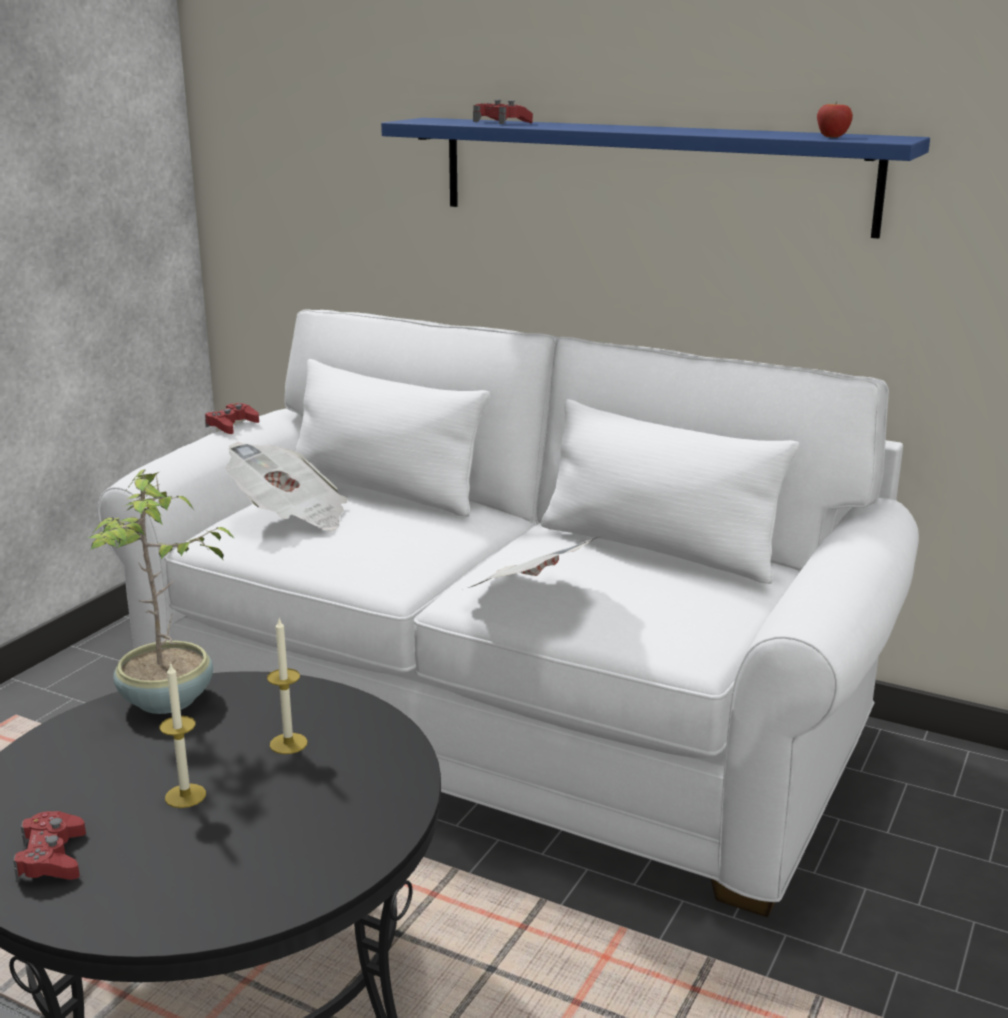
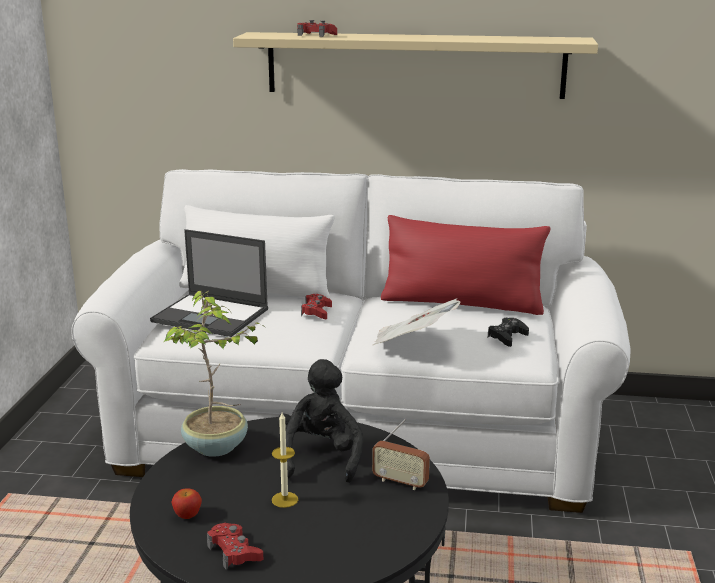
camera: 20 degrees left, 0 degrees up
(231, 425) = (133, 258): red game controller -> red game controller (316, 312)
(288, 743) = (320, 457): candle -> black plush toy
(291, 516) = (212, 315): newspaper -> laptop
(366, 805) = (400, 482): none -> radio
(650, 174) = (414, 65): blue shelf -> beige shelf
(658, 549) = (462, 303): white pillow -> red pillow
(682, 610) = (507, 337): none -> black game controller
(832, 137) = (543, 40): apple -> apple (187, 515)

